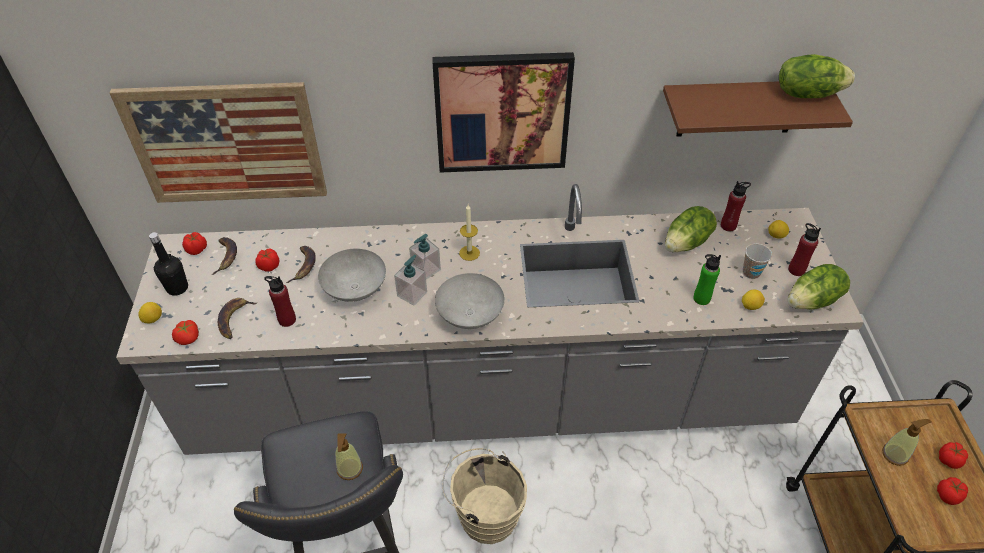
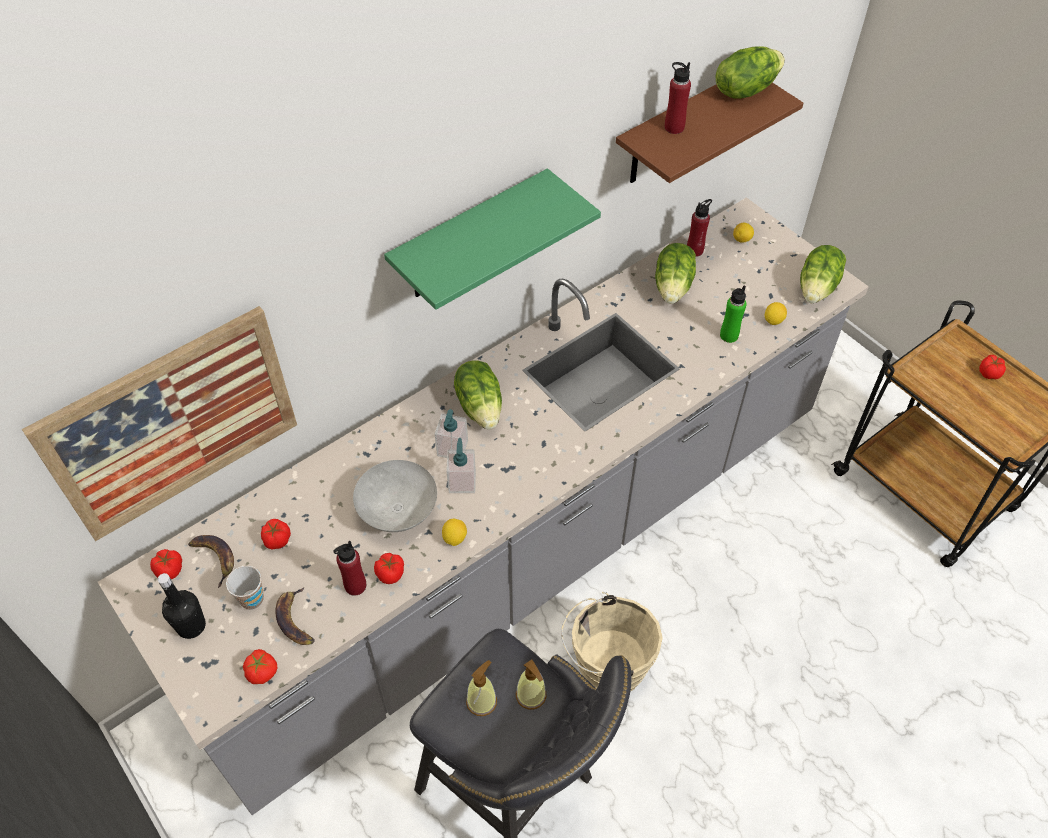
camera: 35 degrees left, 5 degrees up
(153, 319) = (197, 677): lemon -> lemon (454, 538)
(304, 266) = (317, 518): banana -> none
(469, 253) = (481, 406): candle -> lettuce
(469, 316) = (538, 472): grey bowl -> none
(502, 112) = (470, 237): picture -> green shelf
(751, 272) = (749, 287): cup -> cup (252, 599)
(796, 270) = (783, 265): red bottle -> red bottle (674, 127)
(895, 454) = (951, 391): soap dispenser -> soap dispenser (481, 701)
(948, 495) = (1008, 404): tomato -> tomato (391, 573)

